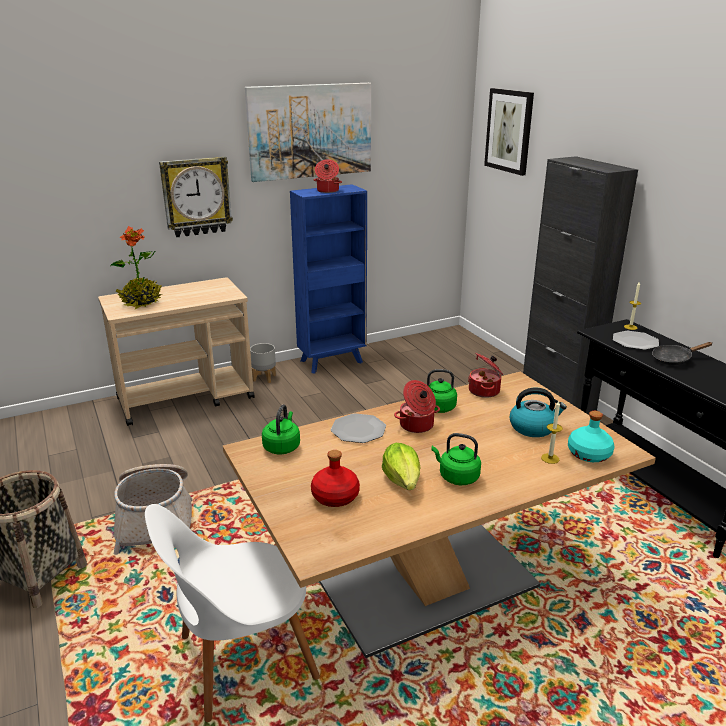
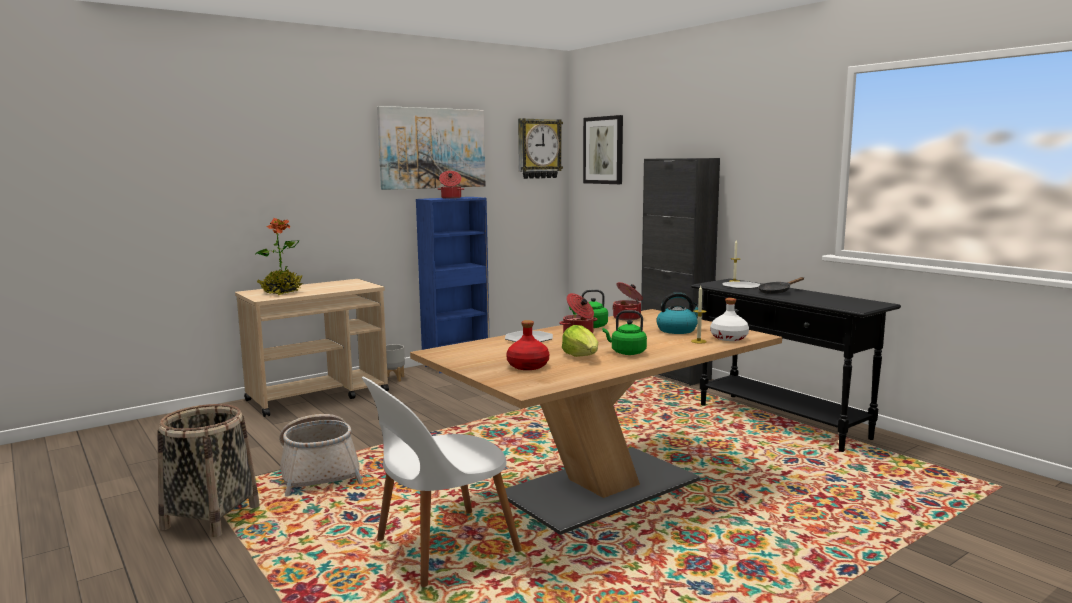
camera: 10 degrees left, 15 degrees down
(196, 196) = (331, 201): wall clock -> wall clock (538, 149)
(282, 446) = (465, 349): green kettle -> none
(588, 454) = (728, 338): turquoise bottle -> white bottle

